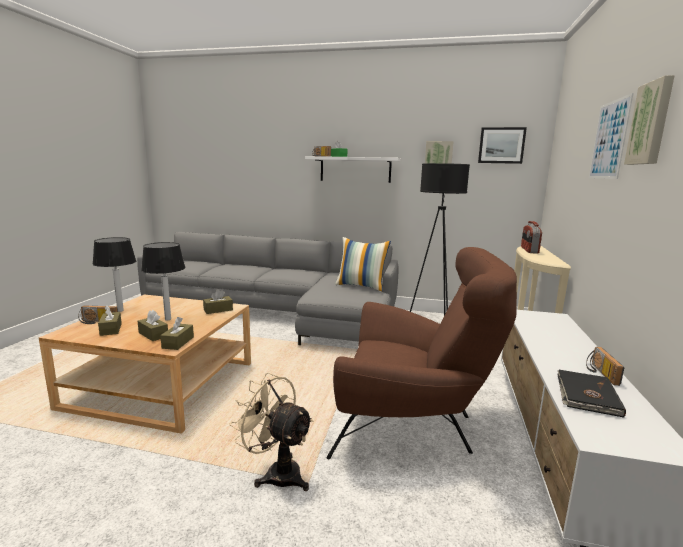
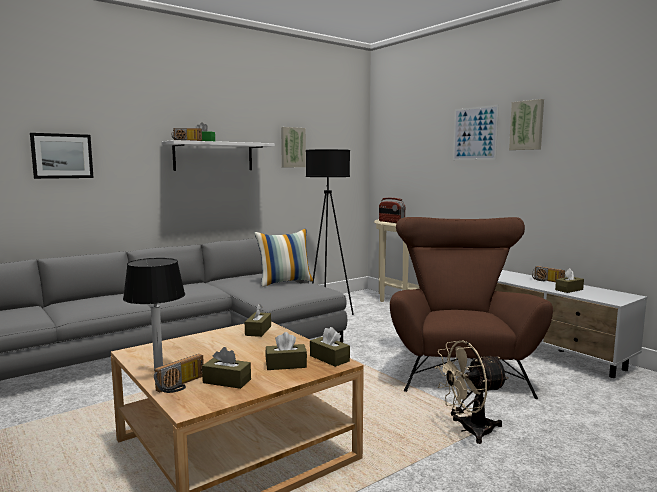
camera: 50 degrees left, 5 degrees down
(168, 319) = (245, 353): table lamp -> none
(414, 424) = (458, 367): brown armchair -> brown armchair turned 45 degrees counterclockwise
(501, 145) = (338, 133): picture -> picture (62, 156)
(586, 395) = (569, 290): black book -> brown tissue box

